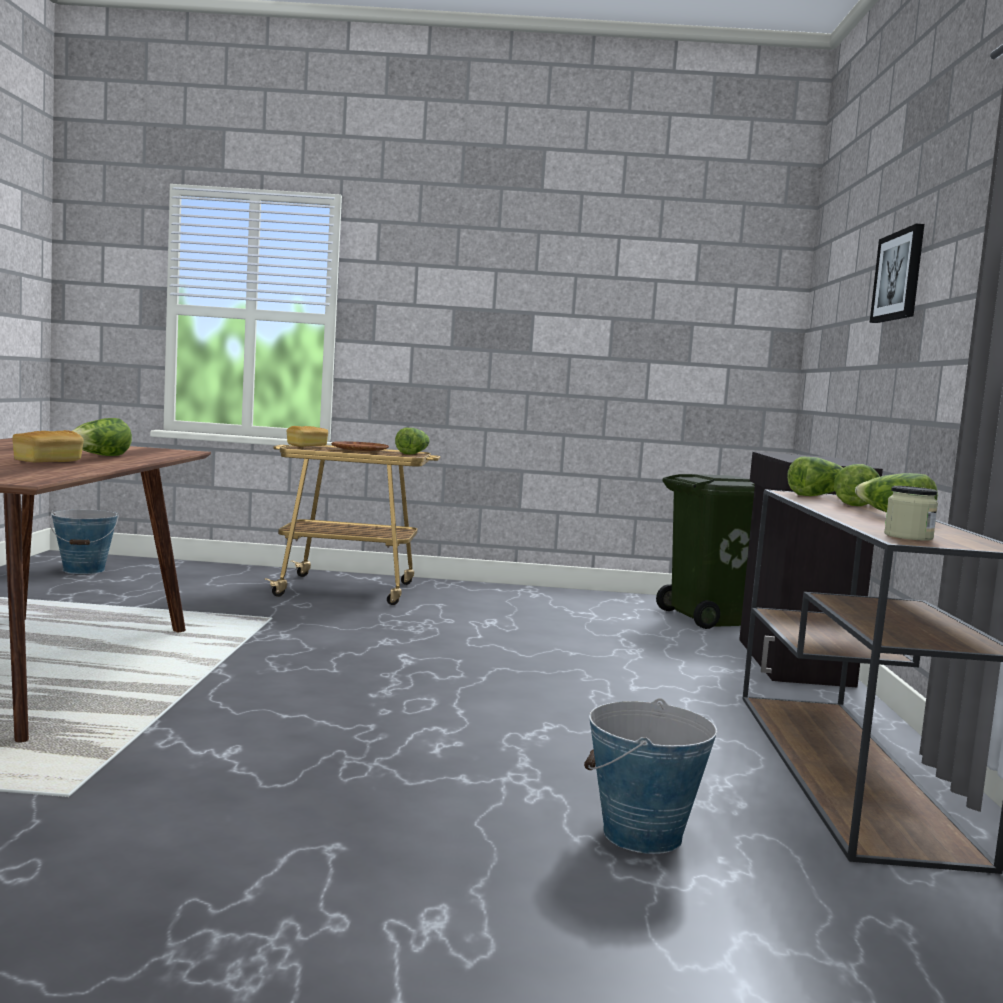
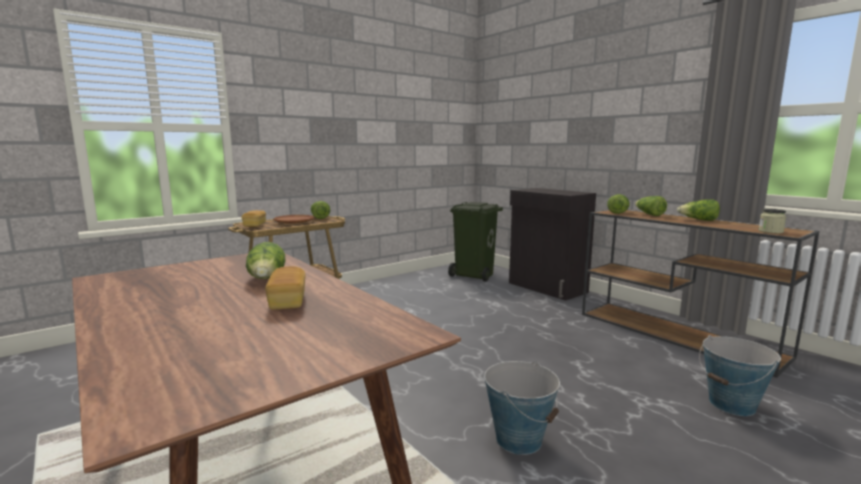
camera: 40 degrees left, 5 degrees up
(84, 570) = (62, 370): bucket -> bucket (519, 439)
(899, 276) = (587, 101): picture -> none

